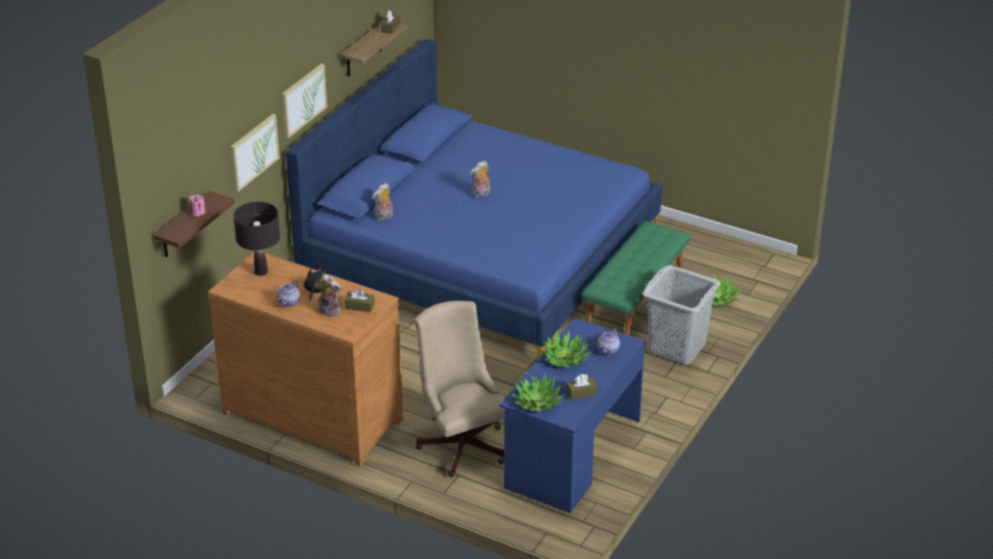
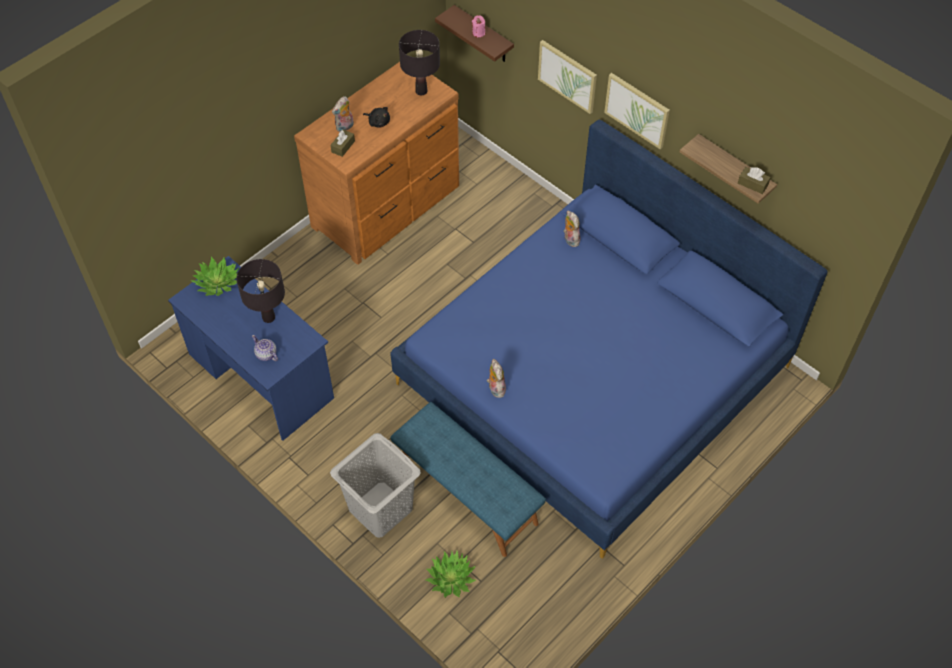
camera: 105 degrees right, 20 degrees up
(289, 302) = (369, 103): teapot -> none
(461, 442) = (310, 299): beige office chair -> none
(481, 194) = (589, 326): plush toy -> plush toy (495, 388)
(565, 358) = (268, 318): potted plant -> black table lamp
(581, 393) = (214, 317): brown tissue box -> none
(634, 303) = (467, 492): green bench -> blue bench

